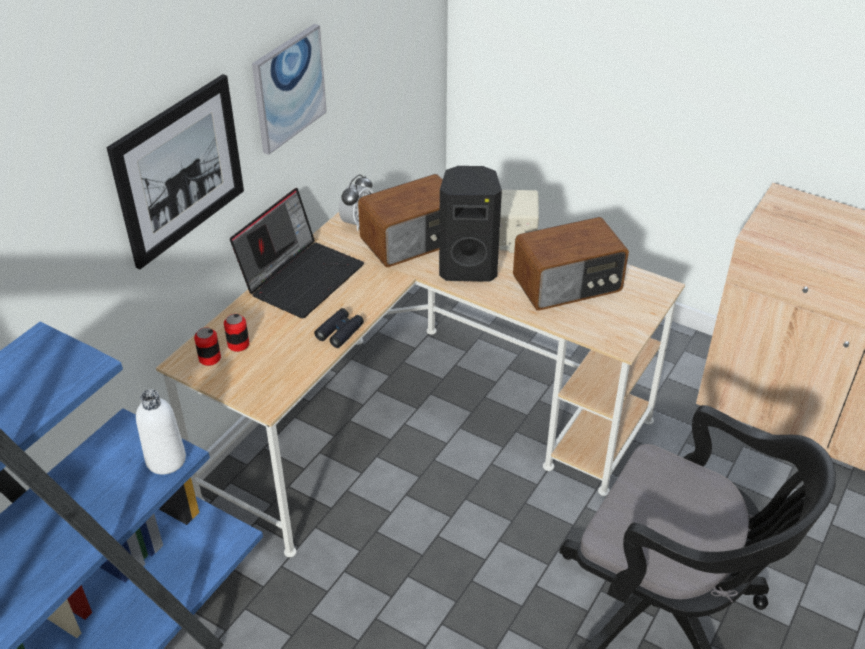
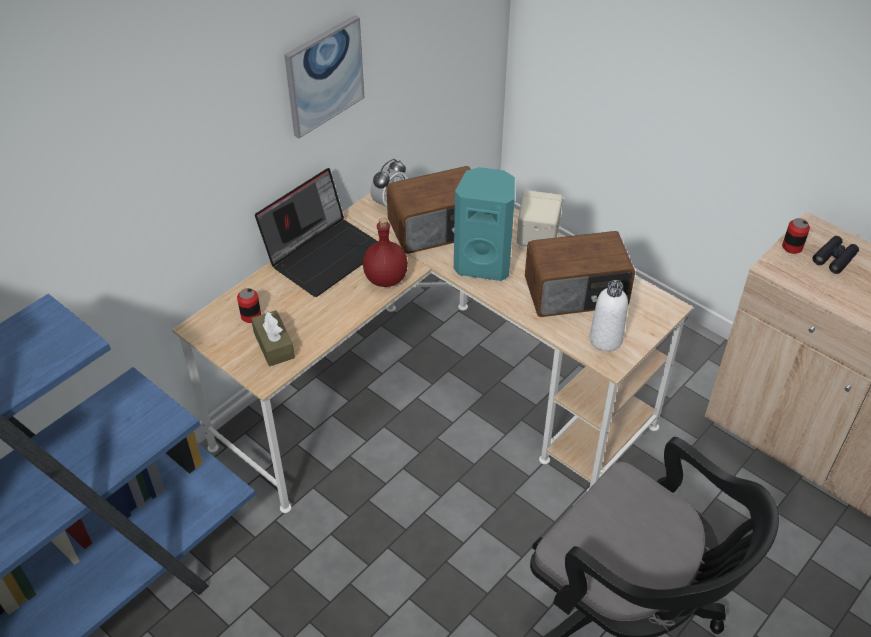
camera: 10 degrees right, 5 degrees up
(166, 460) = (160, 423): white bottle -> white bottle (605, 339)
(179, 170) = (203, 153): picture -> none
(210, 358) = (222, 326): can -> can (792, 247)
(270, 370) = (274, 345): none -> brown tissue box
(340, 332) = (347, 315): black binoculars -> black binoculars (834, 258)
(372, 292) = (386, 278): none -> red bottle
(468, 268) = (484, 263): black speaker -> turquoise speaker

